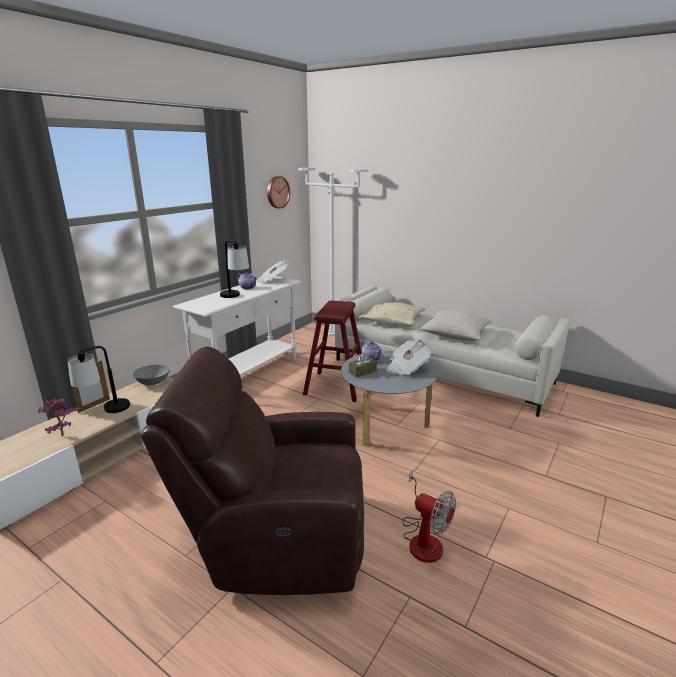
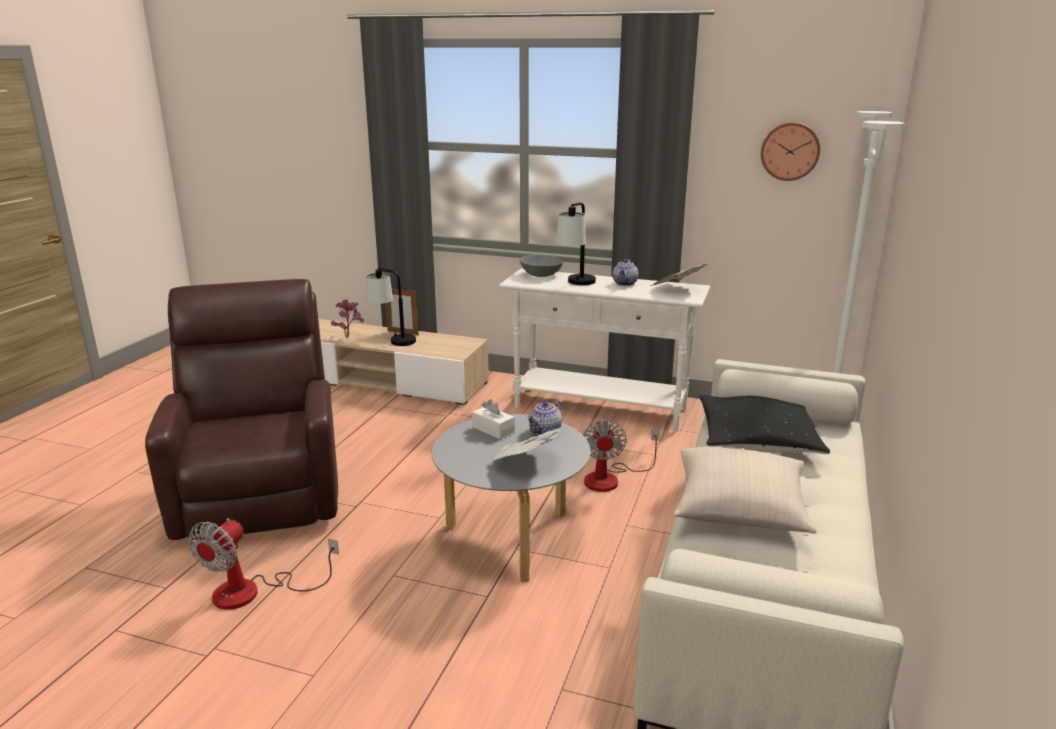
camera: 75 degrees right, 0 degrees up
(153, 382) = (462, 342): grey bowl -> grey bowl (540, 275)
(335, 386) = (611, 478): red stool -> fan
(362, 372) = (493, 429): brown tissue box -> white tissue box
(392, 320) = (757, 437): beige pillow -> black pillow

